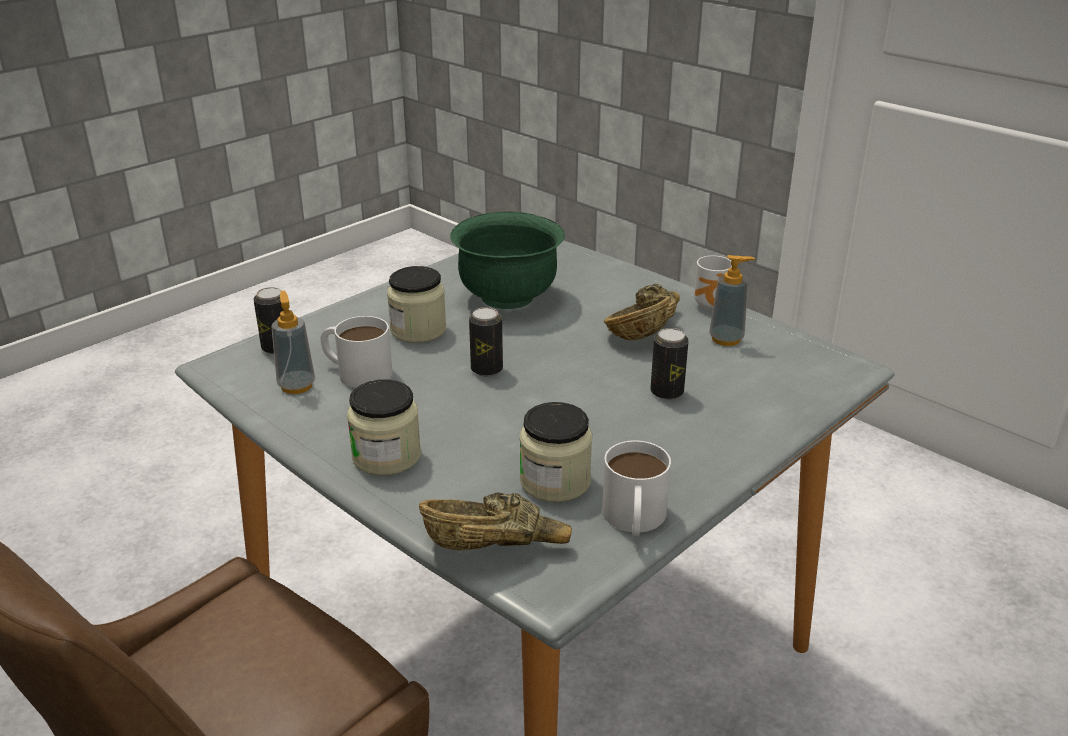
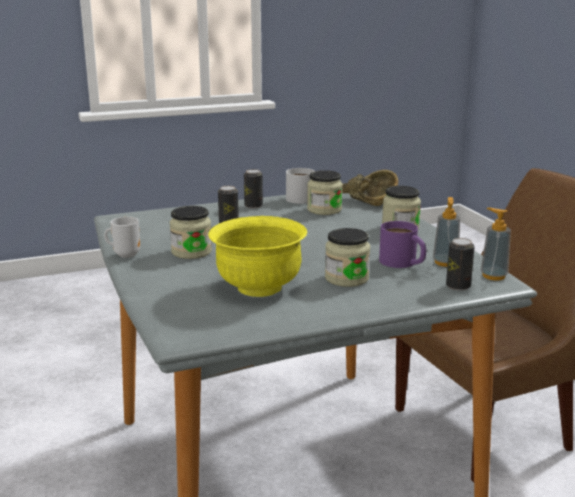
camera: 155 degrees left, 10 degrees down
(356, 371) = (403, 263): white mug -> purple mug
(486, 369) = (318, 250): can -> can (253, 206)
(508, 297) = (258, 287): green bowl -> yellow bowl
(645, 328) = (191, 252): brown bowl -> jar
(726, 339) = (154, 238): soap dispenser -> soap dispenser (493, 276)

